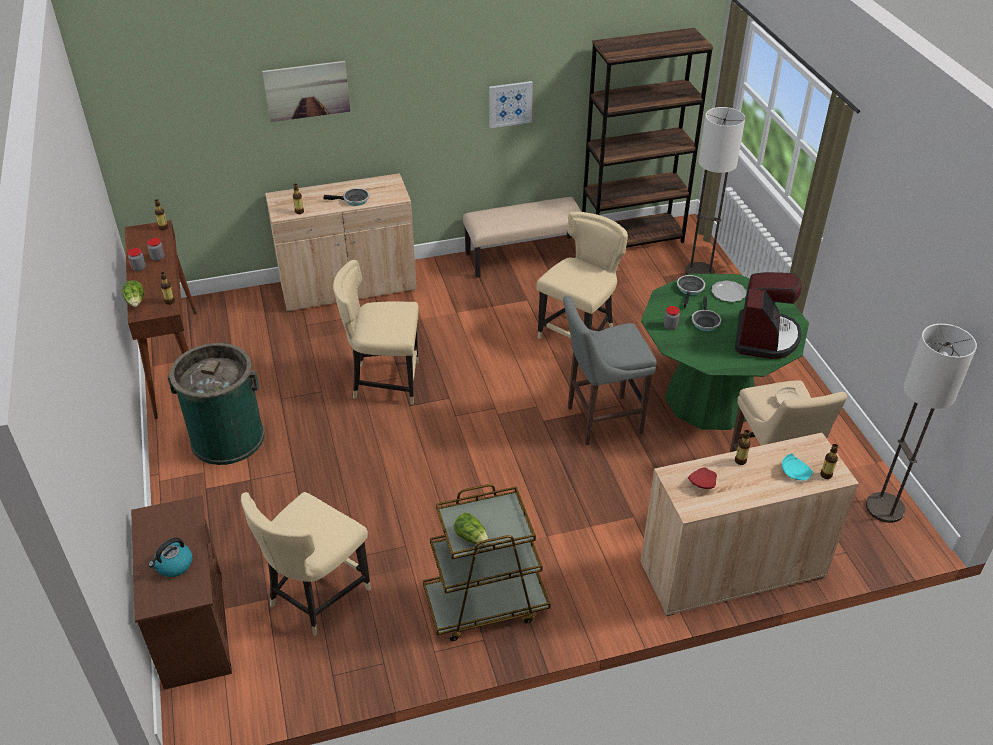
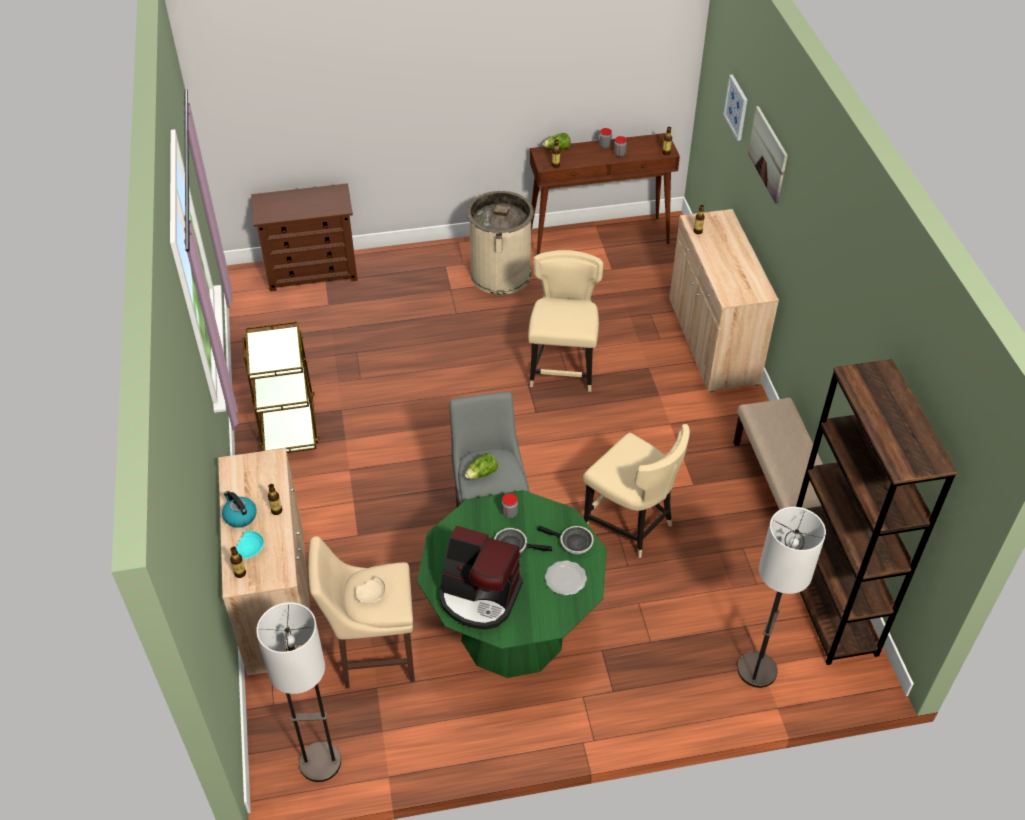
camera: 95 degrees right, 5 degrees up
(174, 565) = (290, 206): kettle -> kettle (240, 516)
(227, 438) = (500, 274): green trash can -> beige trash can
(316, 596) = (323, 329): beige chair -> none
(354, 200) = (721, 267): frying pan -> none
(472, 537) = (262, 343): lettuce -> lettuce (482, 474)
(510, 104) = (841, 340): picture -> picture (736, 107)
(701, 483) = (258, 477): red plate -> none

